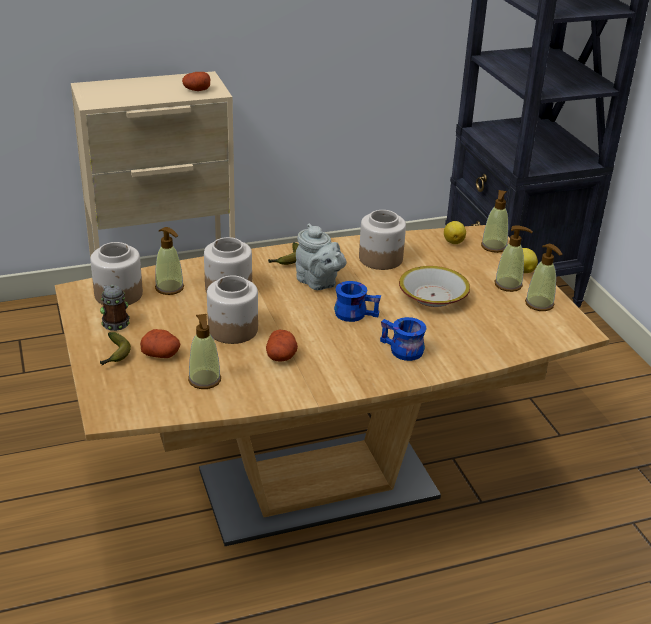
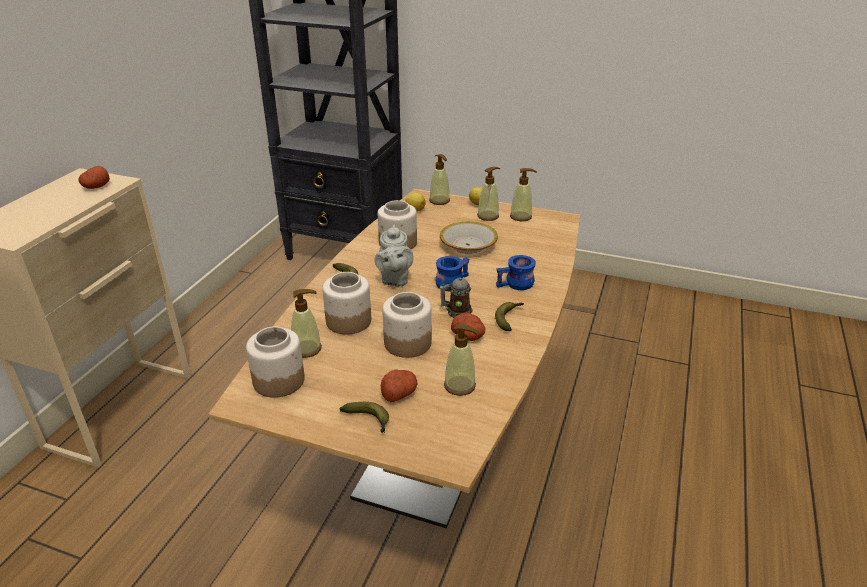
camera: 50 degrees left, 0 degrees up
(114, 322) = (318, 400): mug -> mug (456, 312)
(318, 283) = (394, 279): grey teapot -> grey teapot turned 90 degrees clockwise
(337, 368) = (509, 318): none -> banana

